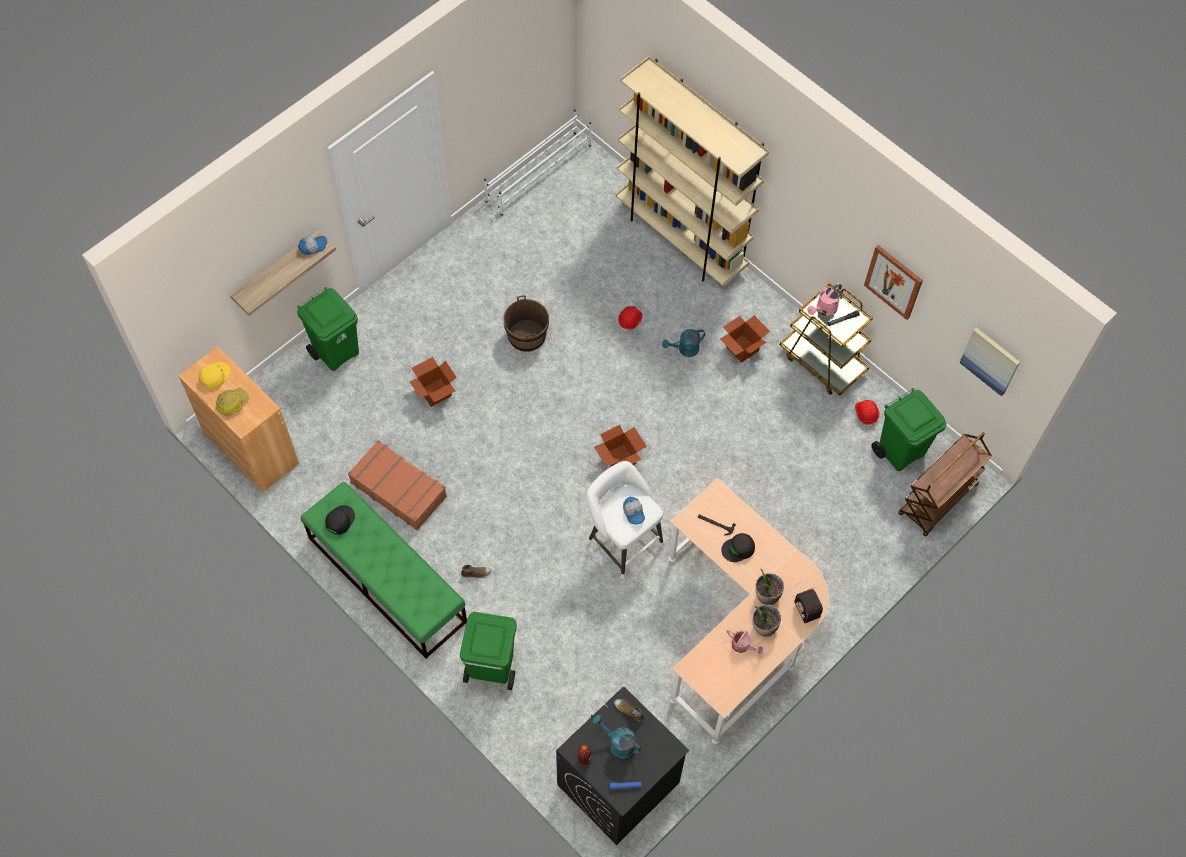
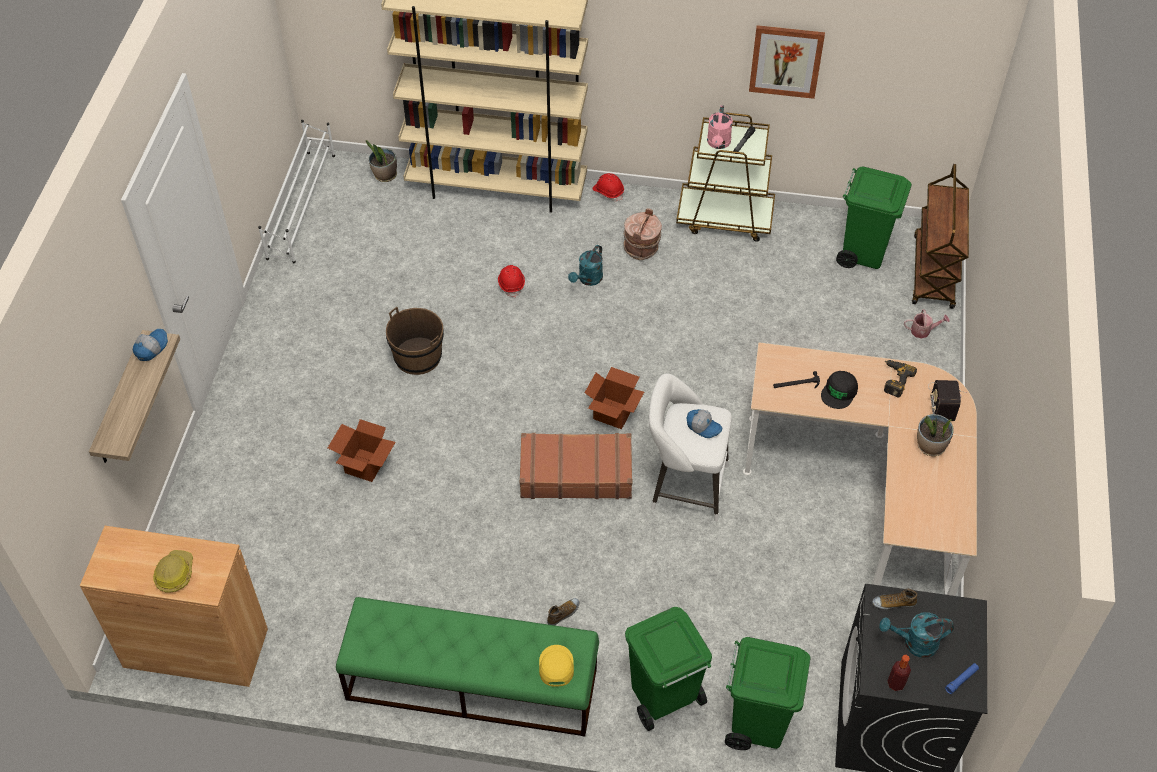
camera: 35 degrees left, 10 degrees down
(214, 376) = (128, 558): yellow cap -> yellow cap (556, 667)
(337, 352) = (218, 490): green trash can -> green trash can (757, 722)
(340, 520) = (387, 638): black cap -> none
(399, 489) = (406, 584): brown suitcase -> brown suitcase (575, 473)
(742, 348) = (641, 248): cardboard box -> brown bucket
(743, 646) = (928, 477): watering can -> watering can (923, 331)
(767, 595) = (905, 416): potted plant -> potted plant (385, 175)
(784, 564) = (894, 379): none -> power drill
(804, 601) = (943, 399): radio -> radio turned 60 degrees clockwise
(866, 414) = (804, 239): red hard hat -> red hard hat (608, 192)
(990, 360) = (931, 79): picture -> none

